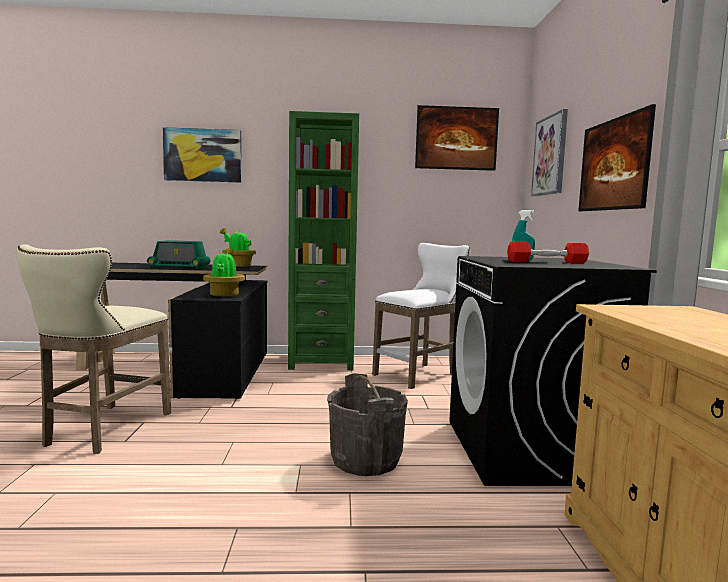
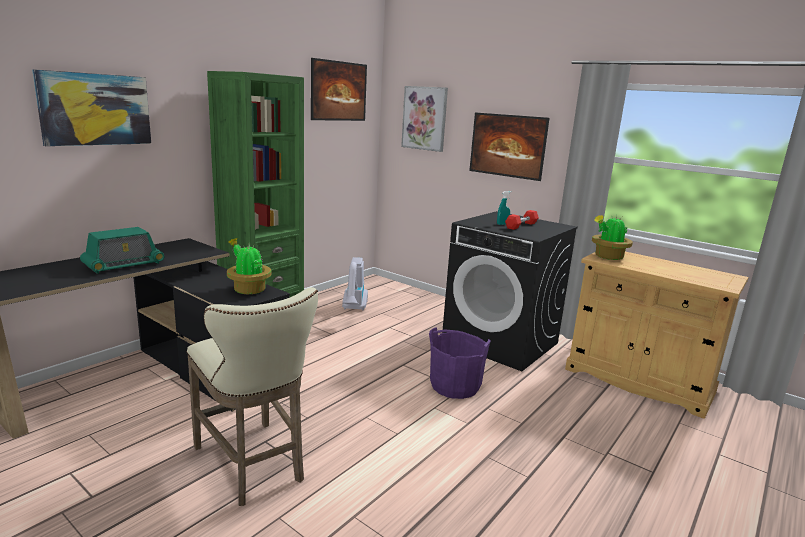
camera: 50 degrees left, 10 degrees up
(238, 266) = (170, 246): potted plant -> potted plant (607, 257)
(366, 459) = (455, 386): grey bucket -> purple bucket
(420, 374) = (354, 310): white stool -> vacuum cleaner

